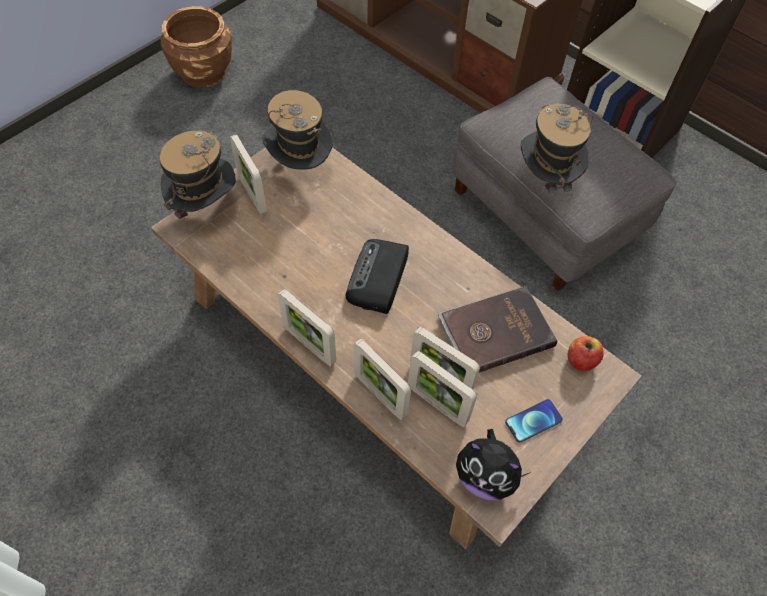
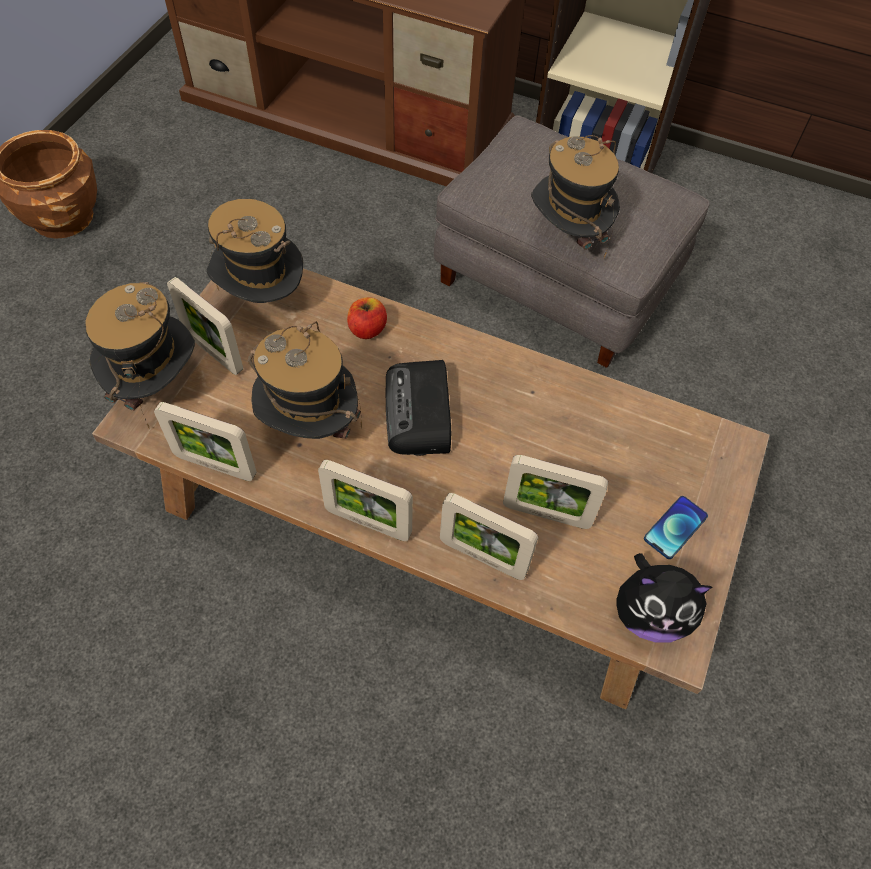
camera: 20 degrees left, 0 degrees up
(296, 266) = (310, 427): none -> hat
(437, 404) = (556, 545): picture frame -> picture frame (215, 465)
(495, 331) = (585, 434): brown book -> none
(581, 360) = (697, 438): apple -> apple (367, 329)

